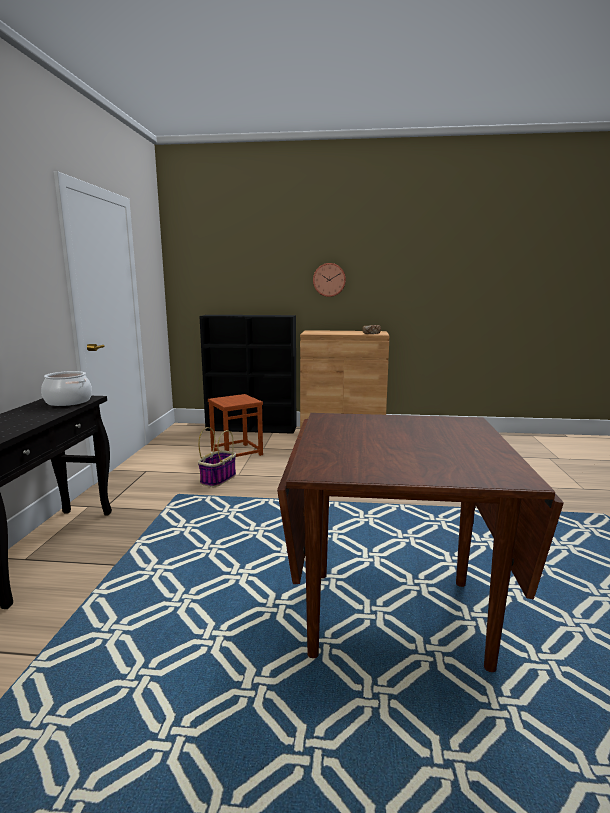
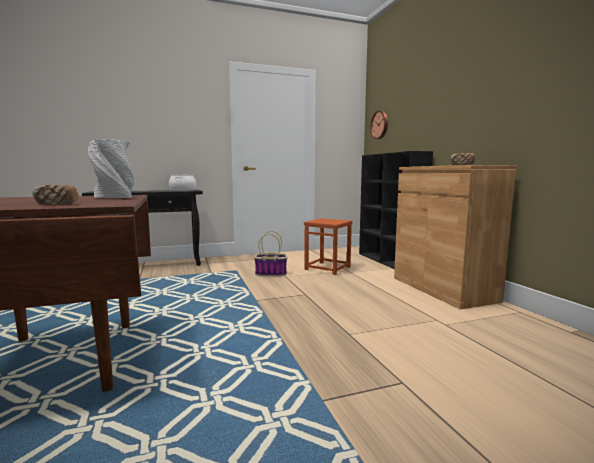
camera: 65 degrees right, 5 degrees down
(329, 280) = (464, 107): wall clock -> wall clock (380, 125)
(361, 421) = (115, 197): none -> grey vase
(454, 435) = (56, 204): none -> bread

